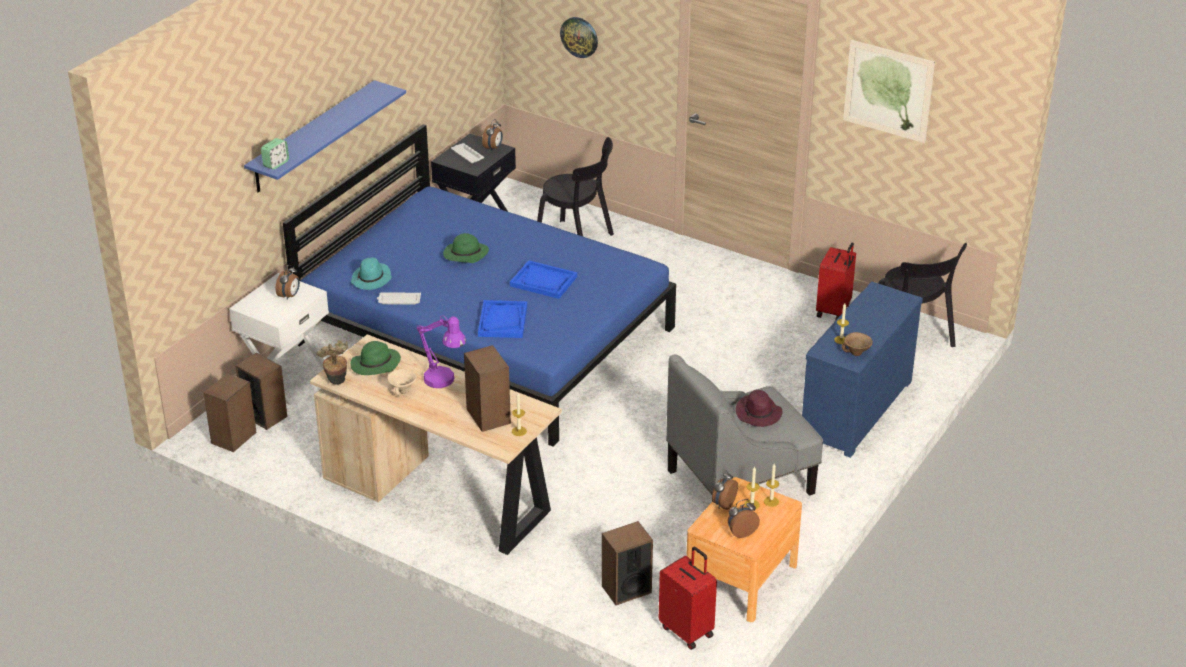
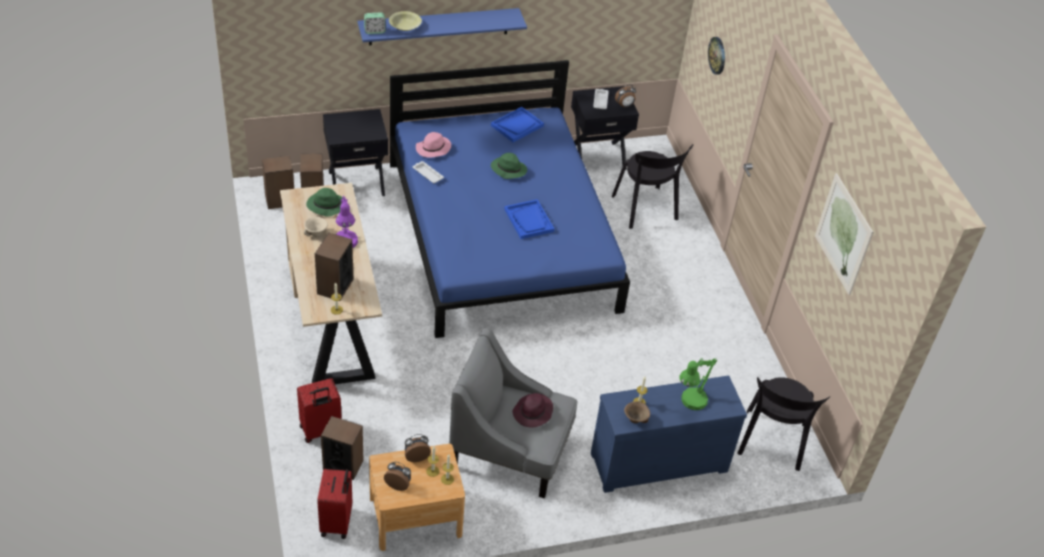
camera: 40 degrees right, 10 degrees up
(286, 377) = (356, 182): white nightstand -> black nightstand
(289, 296) = (364, 128): alarm clock -> none
(296, 145) = (405, 25): none -> yellow bowl
(336, 382) = (291, 201): potted plant -> none
(371, 279) = (433, 149): turquoise hat -> pink hat
(502, 321) = (465, 230): blue tray -> blue tray (517, 126)
(834, 311) = (749, 380): red suitcase -> red suitcase (320, 431)
(875, 316) = (690, 403): none -> green table lamp

